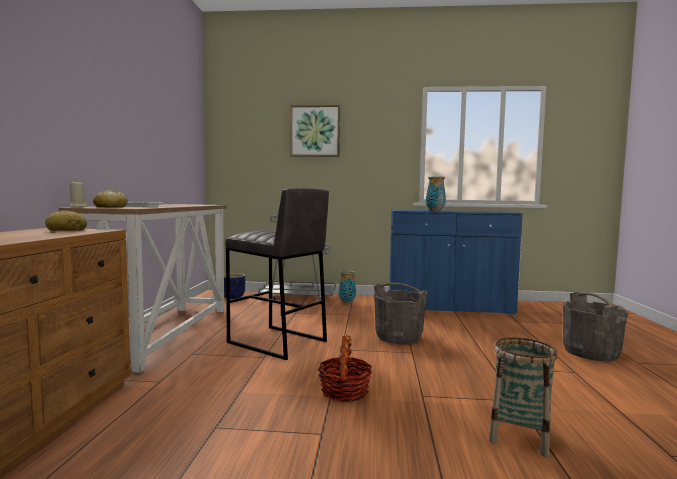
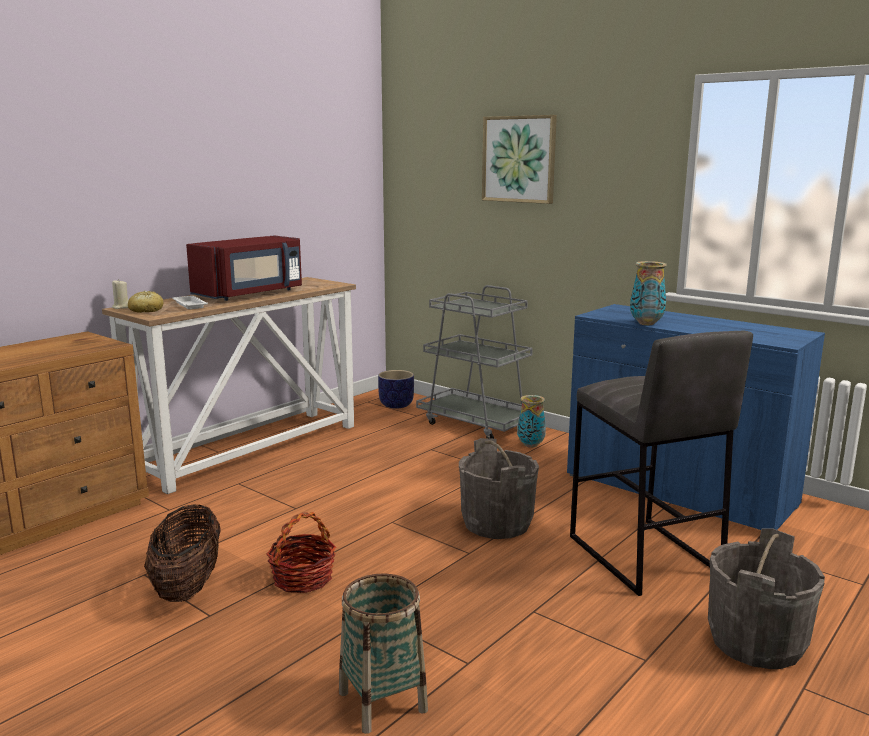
camera: 35 degrees right, 10 degrees up
(66, 230) = (81, 343): bread -> none
(168, 205) = (251, 294): none -> red microwave
(268, 422) = (188, 585): none -> basket
(277, 342) = (339, 491): grey stool -> grey stool (643, 556)

